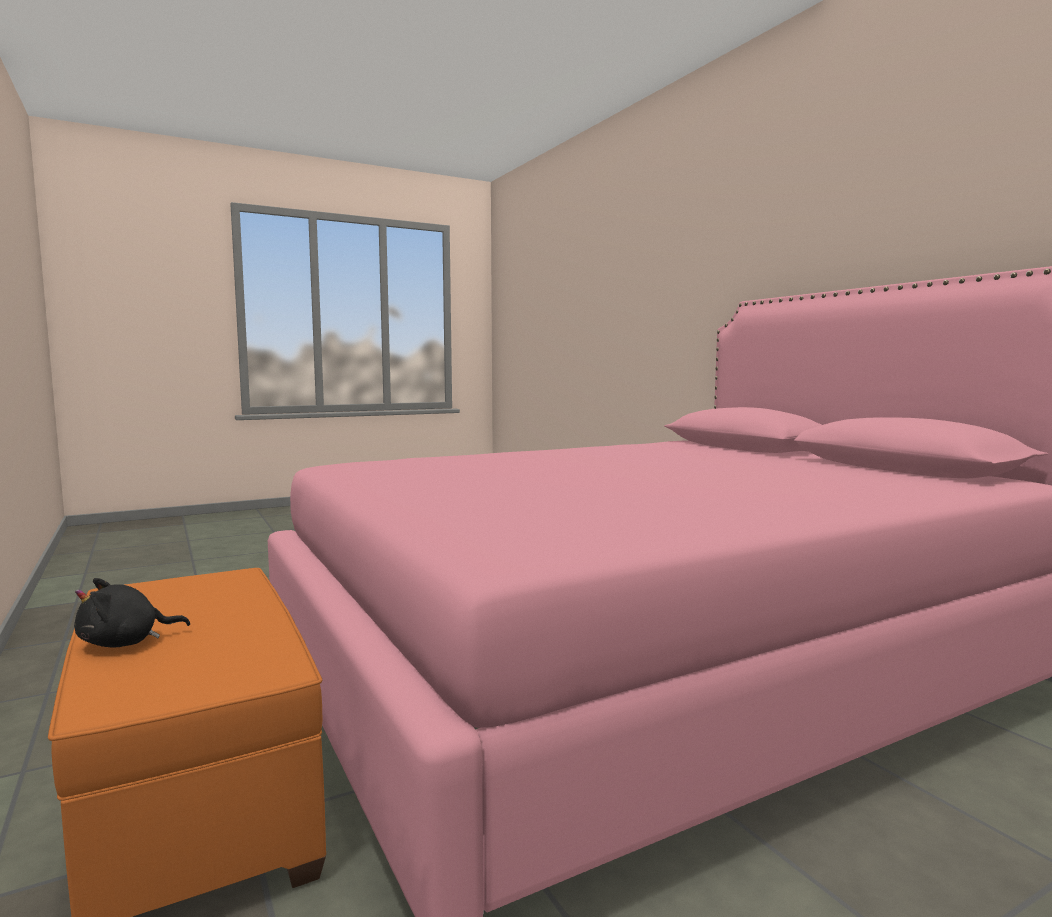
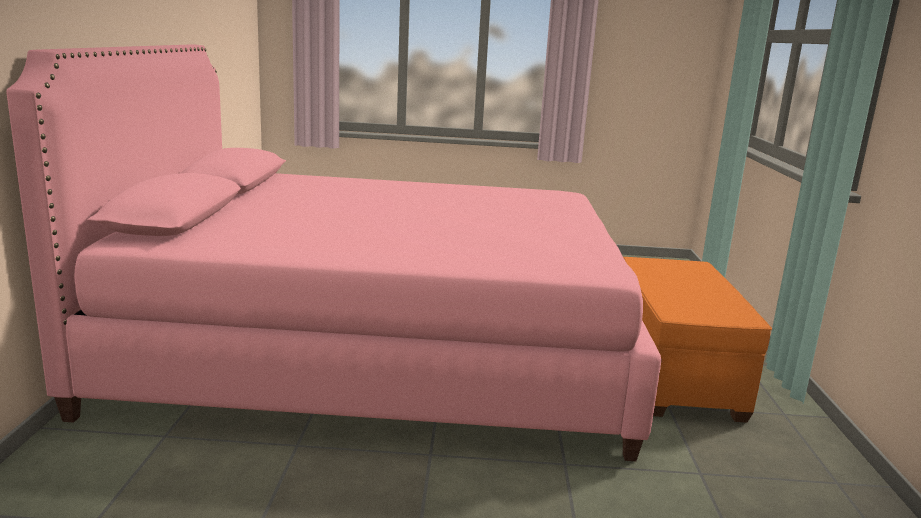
camera: 150 degrees left, 10 degrees up
(125, 642) = (711, 285): black plush toy -> none

